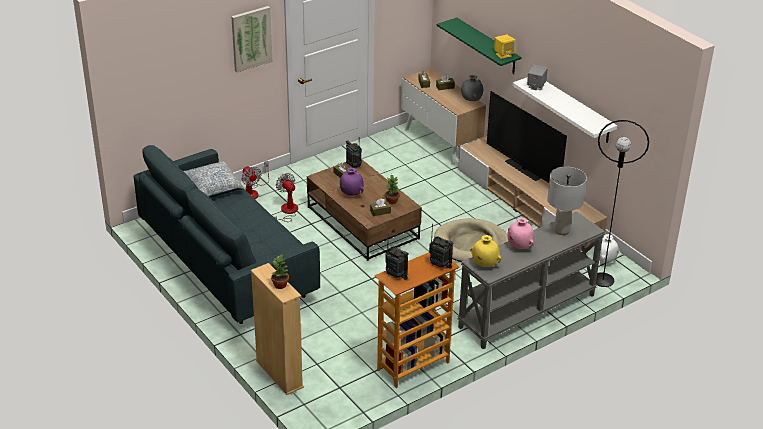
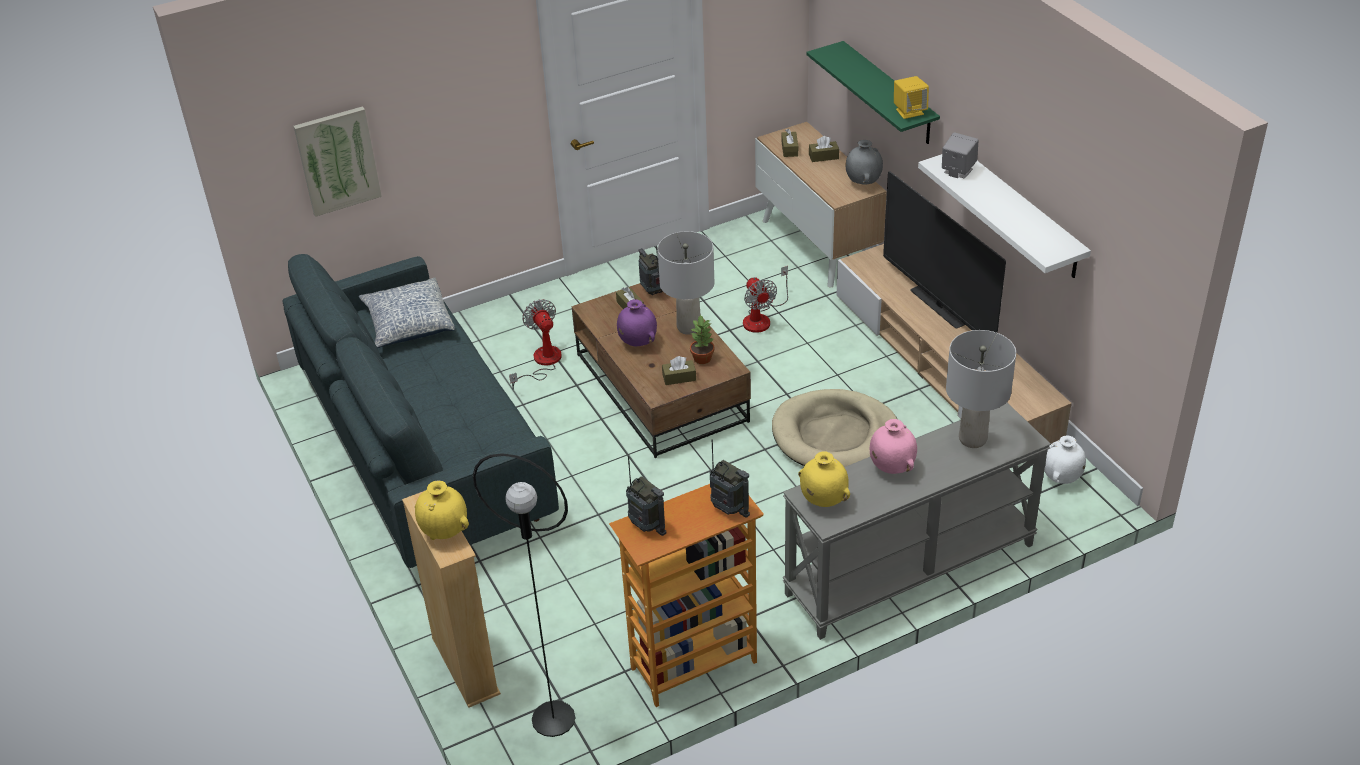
camera: 10 degrees right, 5 degrees up
(251, 38) = (481, 76): picture -> picture (337, 160)
(253, 192) = (496, 323): fan -> fan (761, 317)
(280, 285) = (445, 532): potted plant -> yellow vase
(380, 185) = (689, 327): none -> grey table lamp
(602, 280) = (1052, 516): black floor lamp -> black floor lamp (553, 719)

